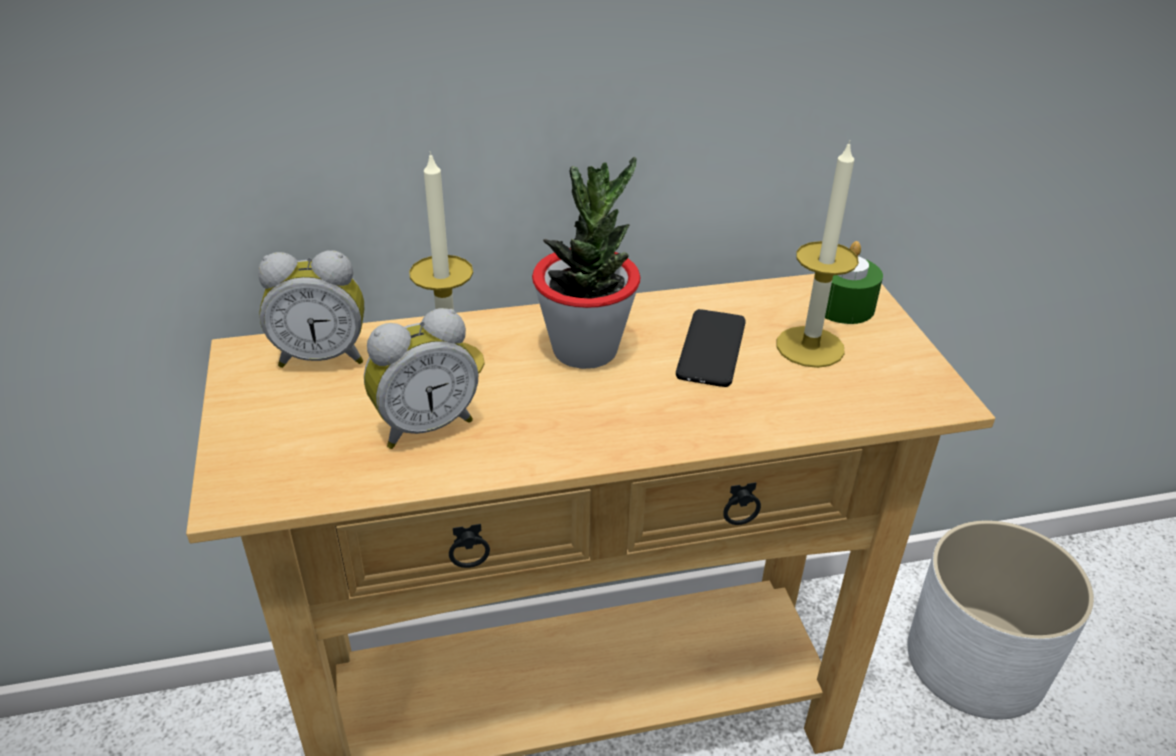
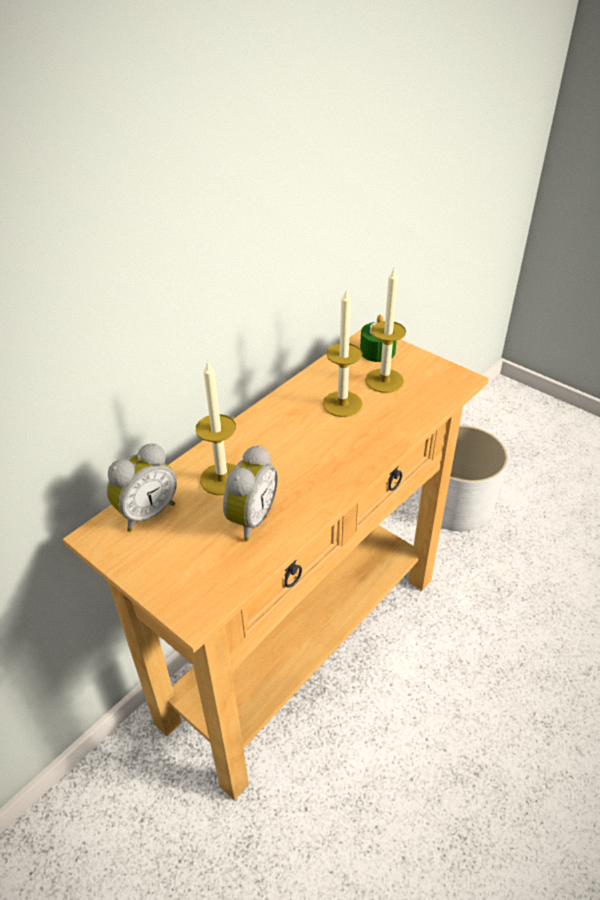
camera: 35 degrees left, 5 degrees up
(585, 350) = (283, 435): potted plant -> none
(711, 348) = (342, 404): phone -> candle

